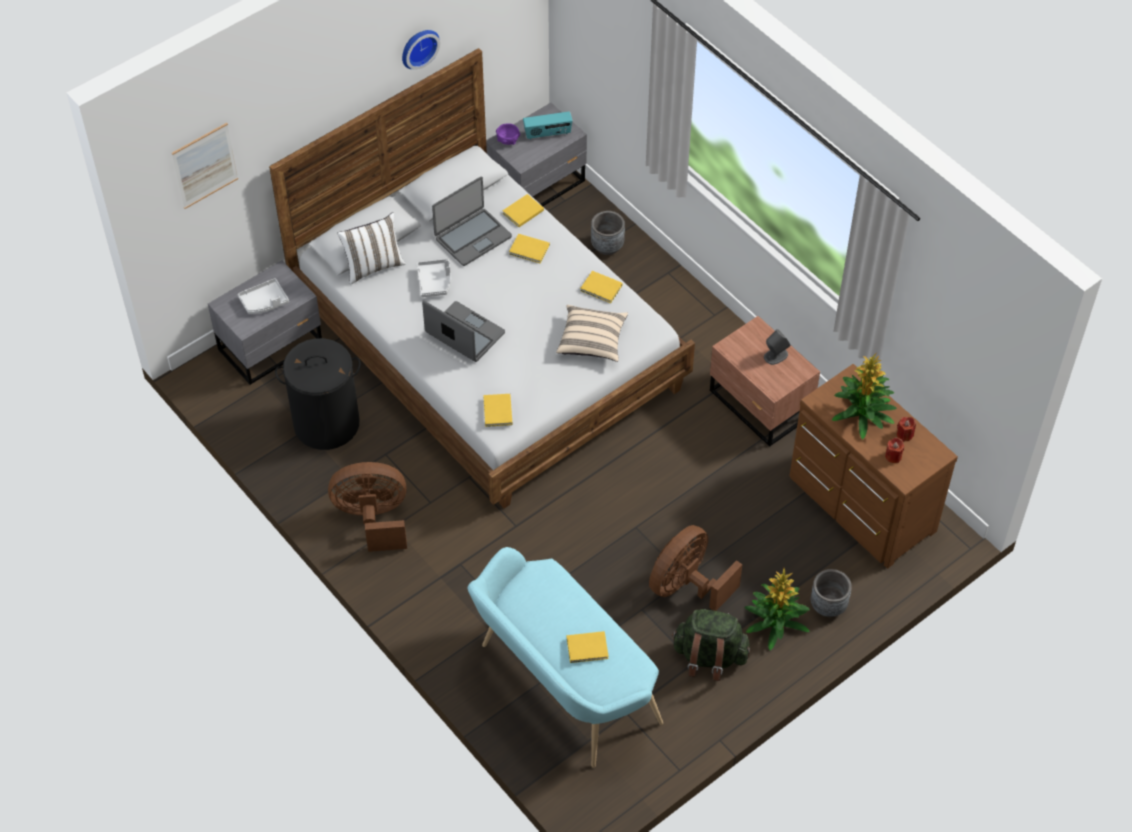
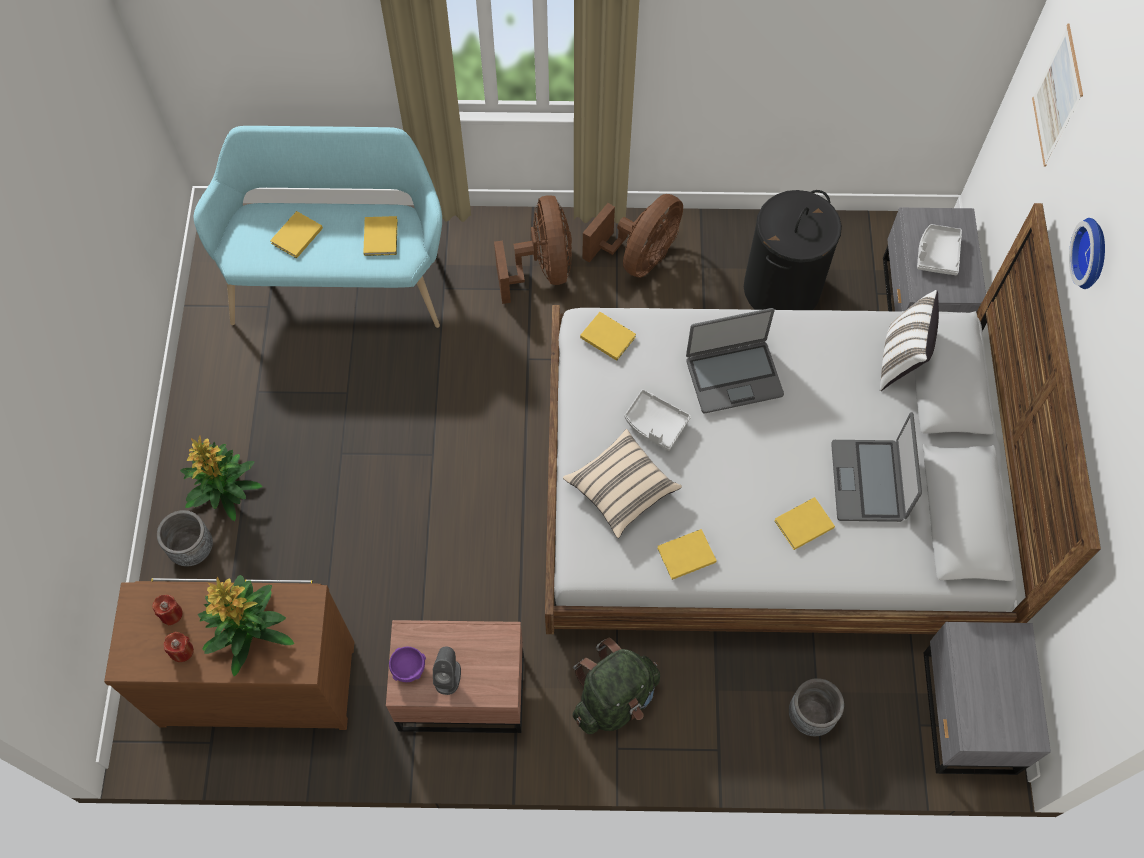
camera: 130 degrees right, 10 degrees up
(418, 47) = (1116, 422): wall clock -> wall clock (1093, 253)
(435, 282) = (830, 400): grey tray -> grey tray (655, 424)
(508, 140) = (1014, 649): purple bowl -> purple bowl (408, 668)
(522, 212) = (869, 559): yellow book -> yellow book (381, 236)
(547, 134) = (993, 703): radio -> none
(687, 586) = (332, 447): brown fan -> brown fan (542, 269)
(709, 657) = (249, 408): green backpack -> green backpack (614, 698)

